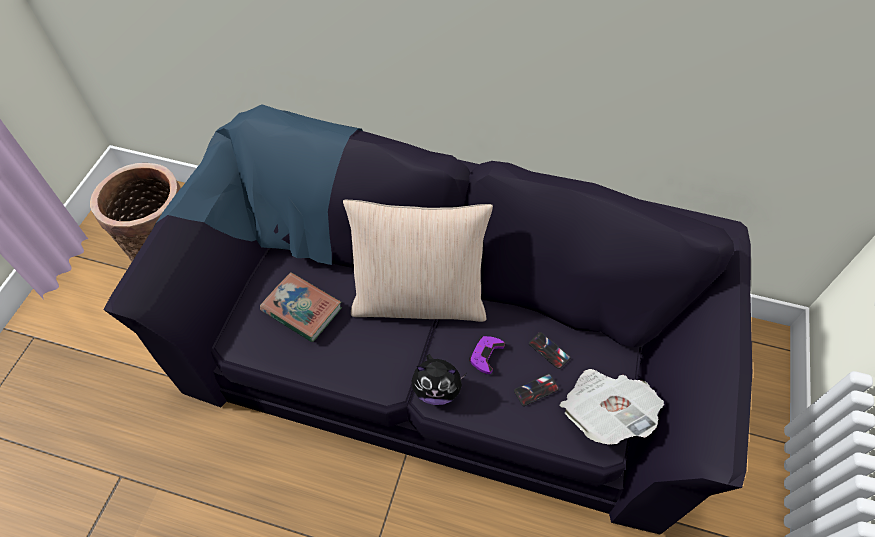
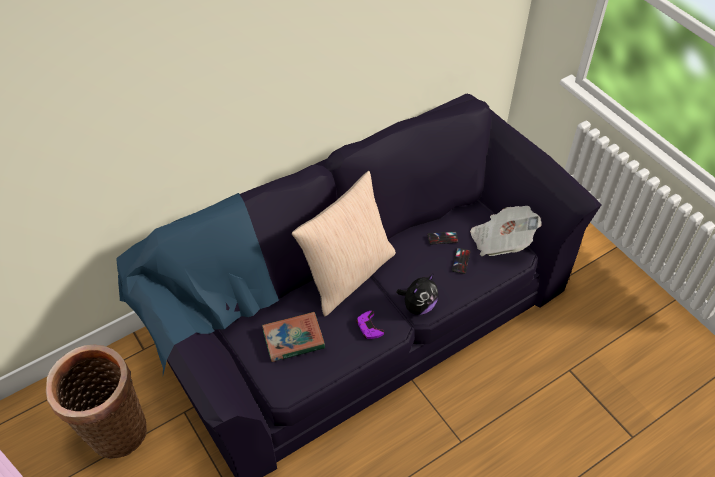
camera: 50 degrees left, 5 degrees down
(486, 355) = (418, 268): purple game controller -> purple game controller (369, 327)

